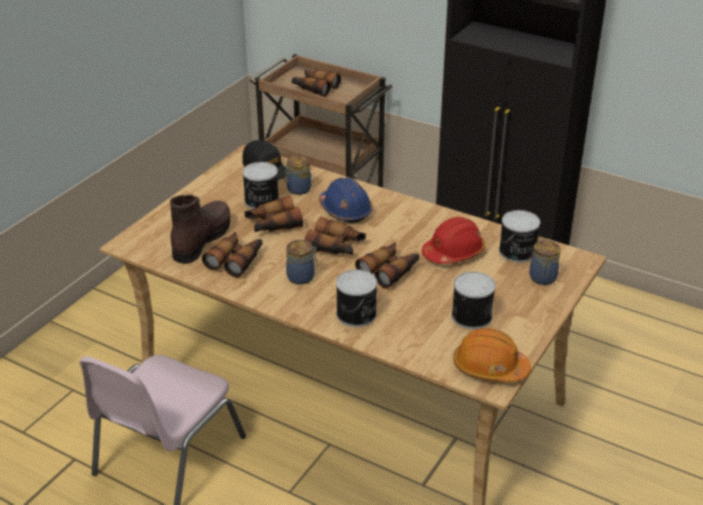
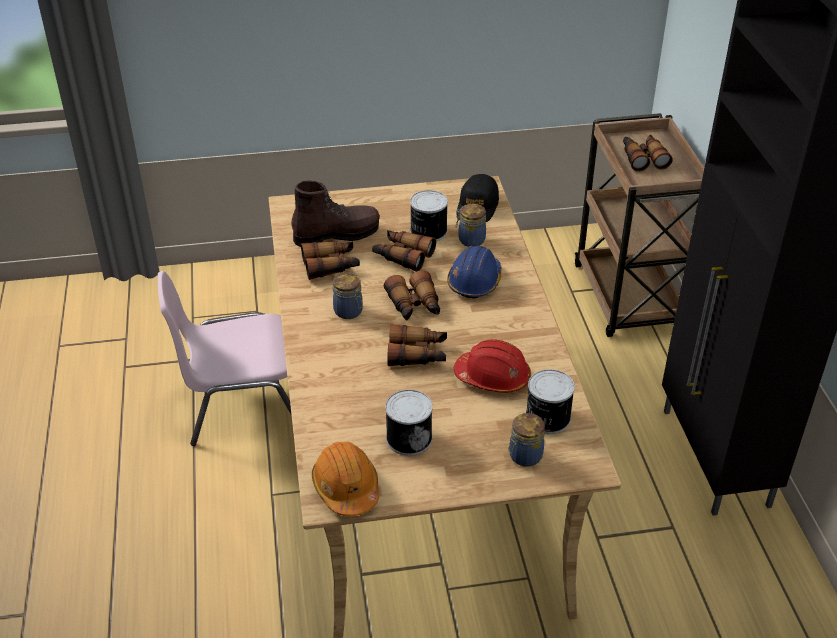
camera: 50 degrees right, 5 degrees up
(357, 314) = (334, 369): can -> none

